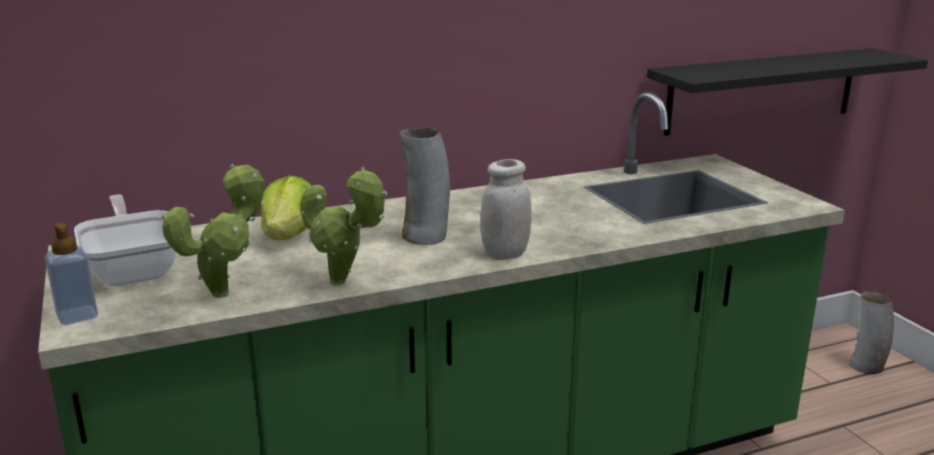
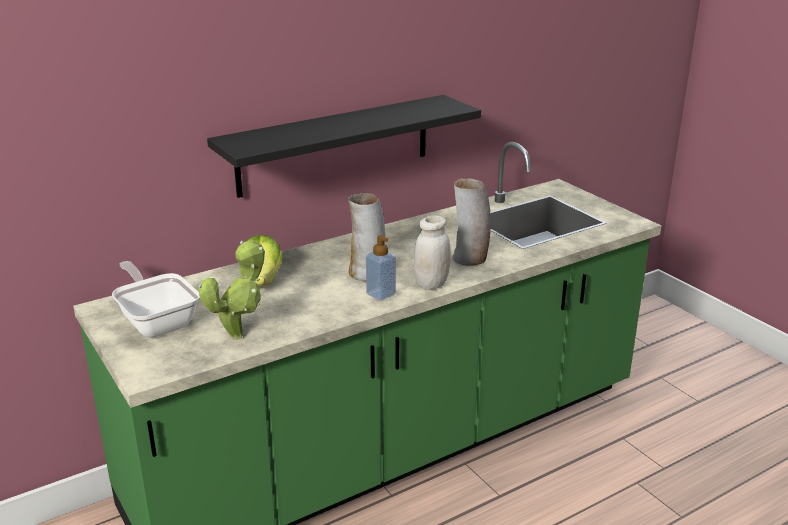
camera: 10 degrees left, 5 degrees up
(77, 316) = (139, 364): soap dispenser -> soap dispenser (381, 294)
(343, 283) = (324, 319): potted plant -> none
(762, 91) = (591, 126): black shelf -> black shelf (335, 145)
(866, 367) = (672, 329): vase -> vase (470, 259)

